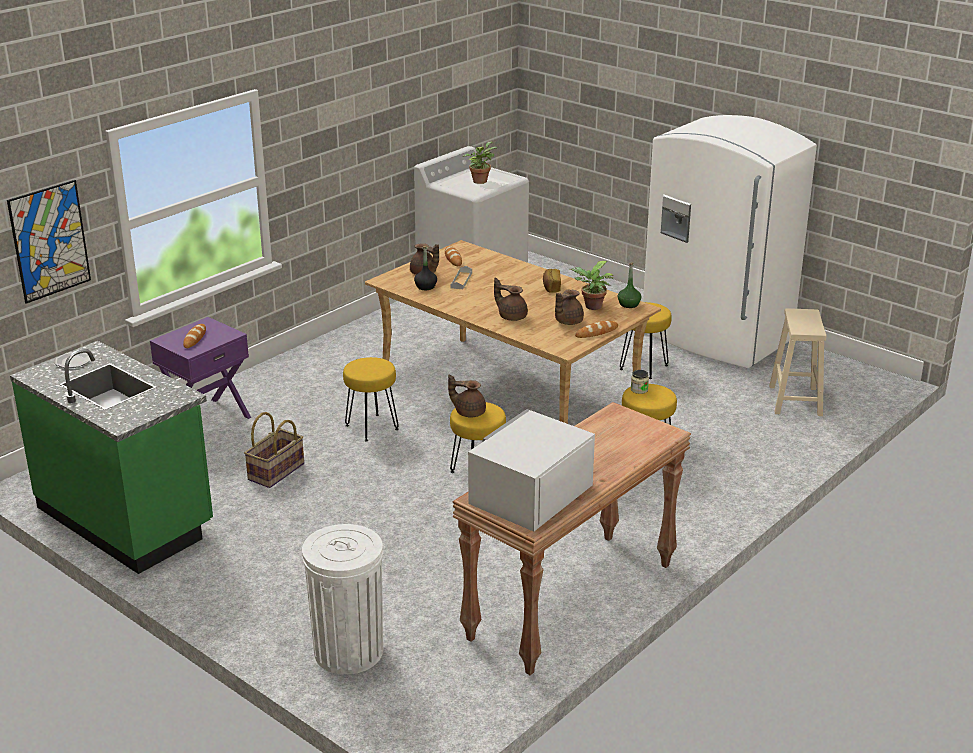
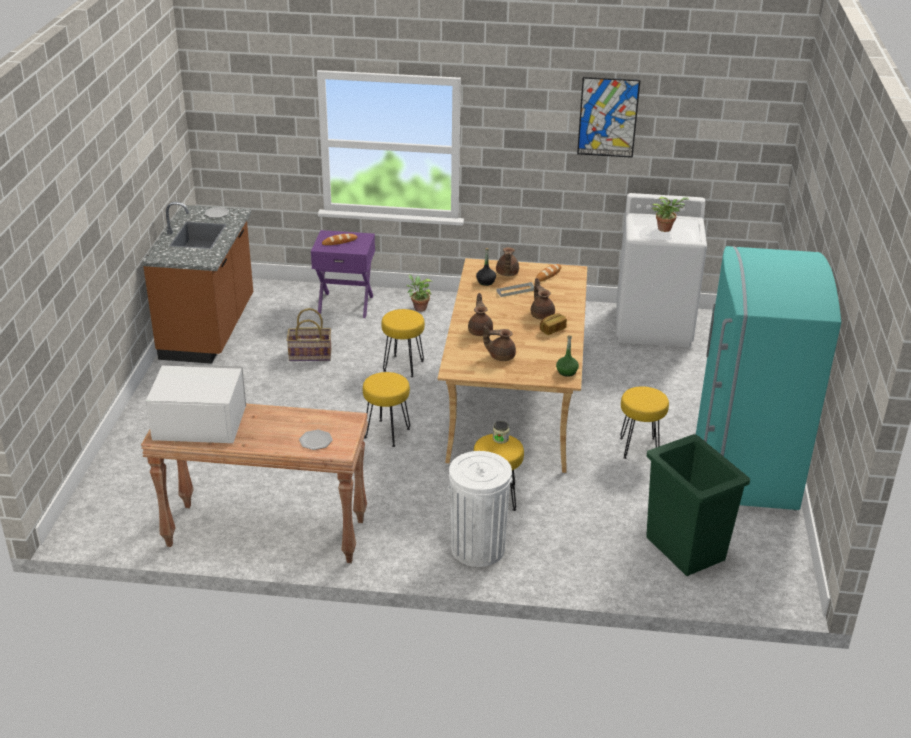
camera: 55 degrees right, 5 degrees up
(49, 241) = (262, 132): picture -> picture (608, 117)
(126, 518) = (209, 330): green counter -> brown counter
(348, 651) = (139, 464): white trash can -> white trash can (478, 548)
(469, 412) = (382, 379): brown teapot -> brown teapot (542, 314)
(591, 307) = (540, 357): potted plant -> potted plant (418, 308)
(596, 332) = (498, 374): bread -> none
(636, 440) = (315, 441): none -> plate
(715, 338) = (742, 467): white fridge -> turquoise fridge
(795, 400) = (685, 548): beige stool -> green trash can

